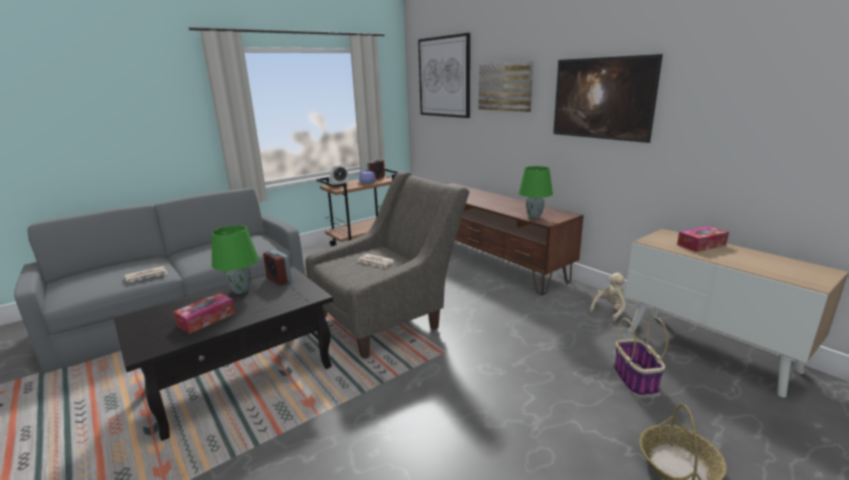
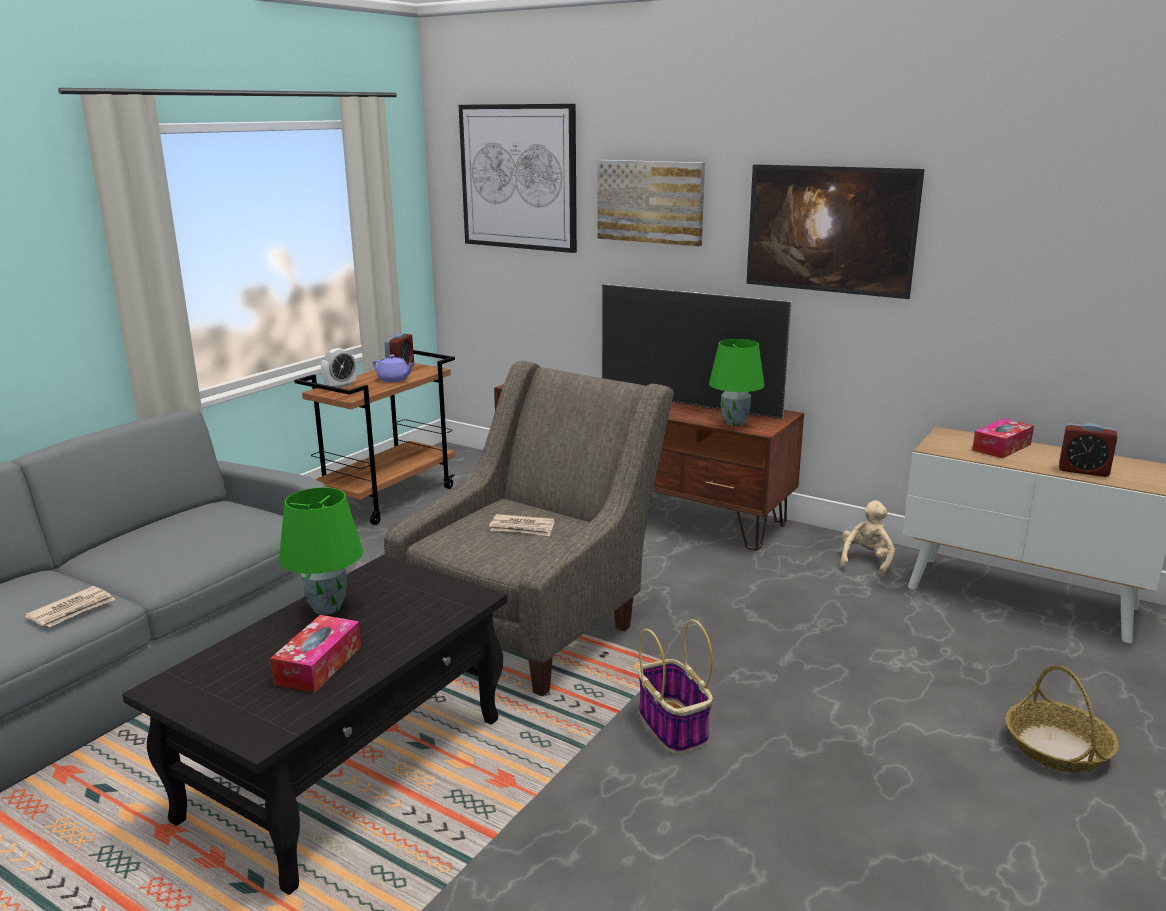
camera: 20 degrees left, 0 degrees up
(279, 280) = (379, 579): alarm clock -> alarm clock (1083, 471)
(516, 205) = (688, 404): none -> television
(636, 380) = (954, 653): basket -> basket (674, 727)

